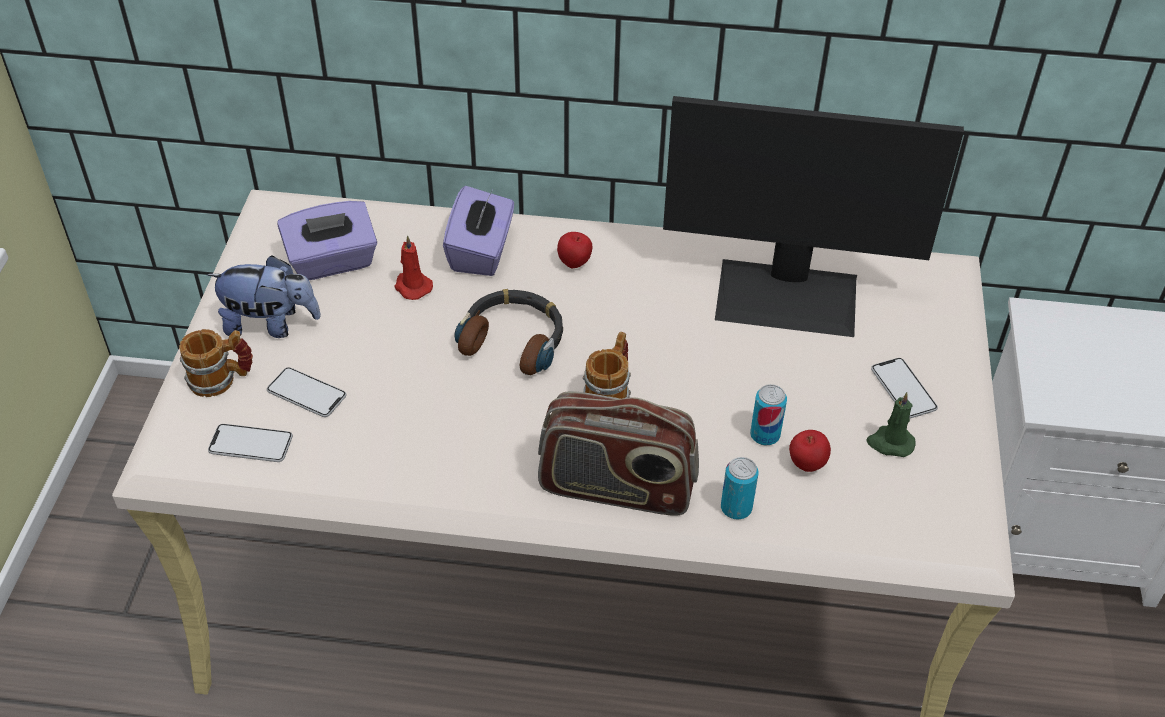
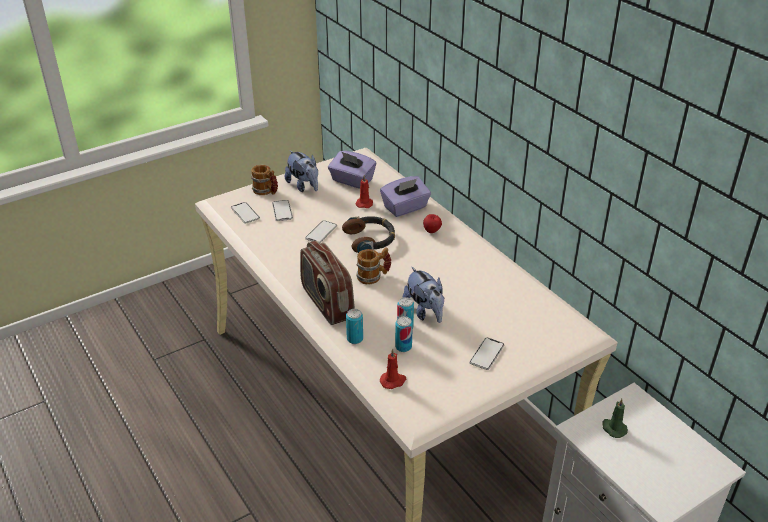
camera: 50 degrees right, 10 degrees down
(426, 383) = (321, 232): none -> phone
(751, 391) = (425, 311): none -> plush toy
(788, 296) = (496, 294): monitor -> none
(806, 464) = (403, 347): apple -> can
(870, 523) = (393, 381): none -> red candle
(890, 443) = (448, 365): green candle -> green candle (613, 428)

